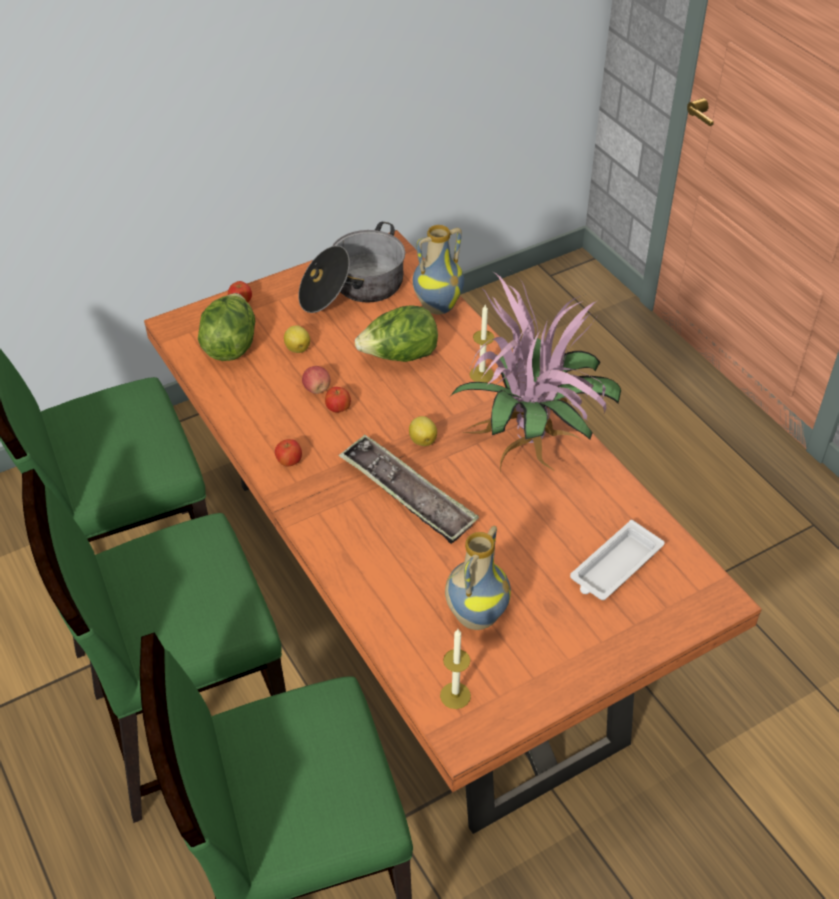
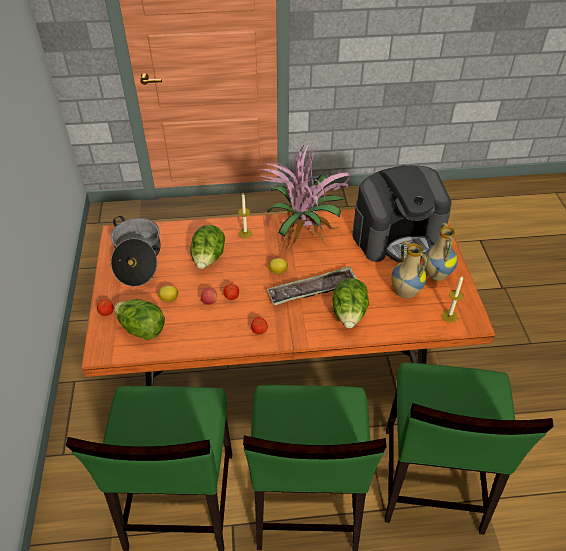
camera: 65 degrees left, 0 degrees up
(380, 555) = (349, 315): none -> lettuce
(437, 306) = (180, 231): vase -> vase (435, 275)
(615, 566) = (397, 235): white tray -> coffee machine

